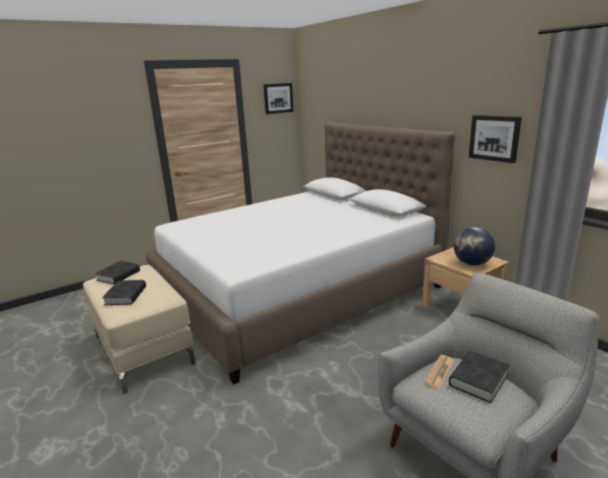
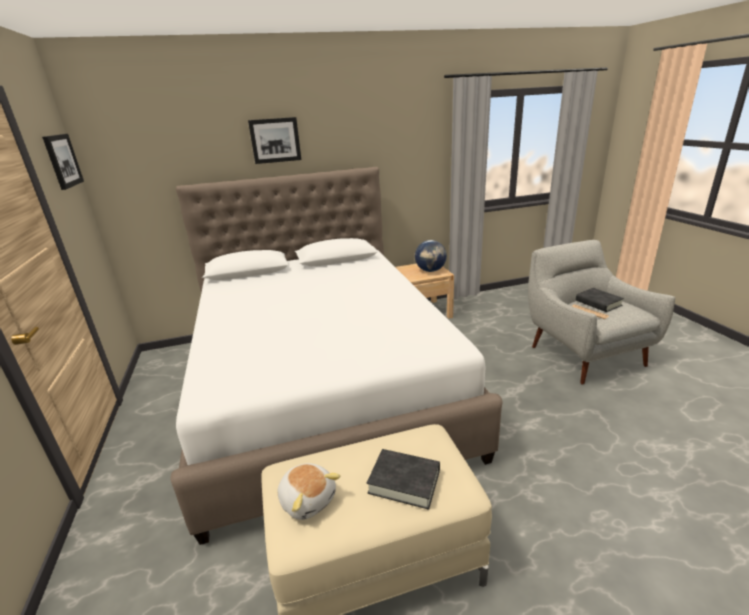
camera: 70 degrees left, 5 degrees up
(118, 275) = (308, 499): black book -> plush toy
(494, 138) = (409, 165): picture -> picture (275, 140)

